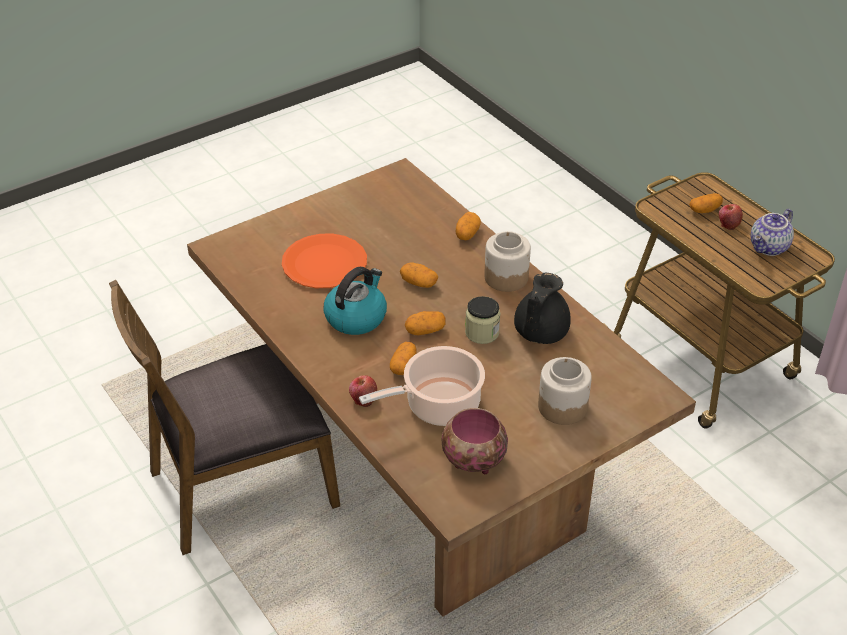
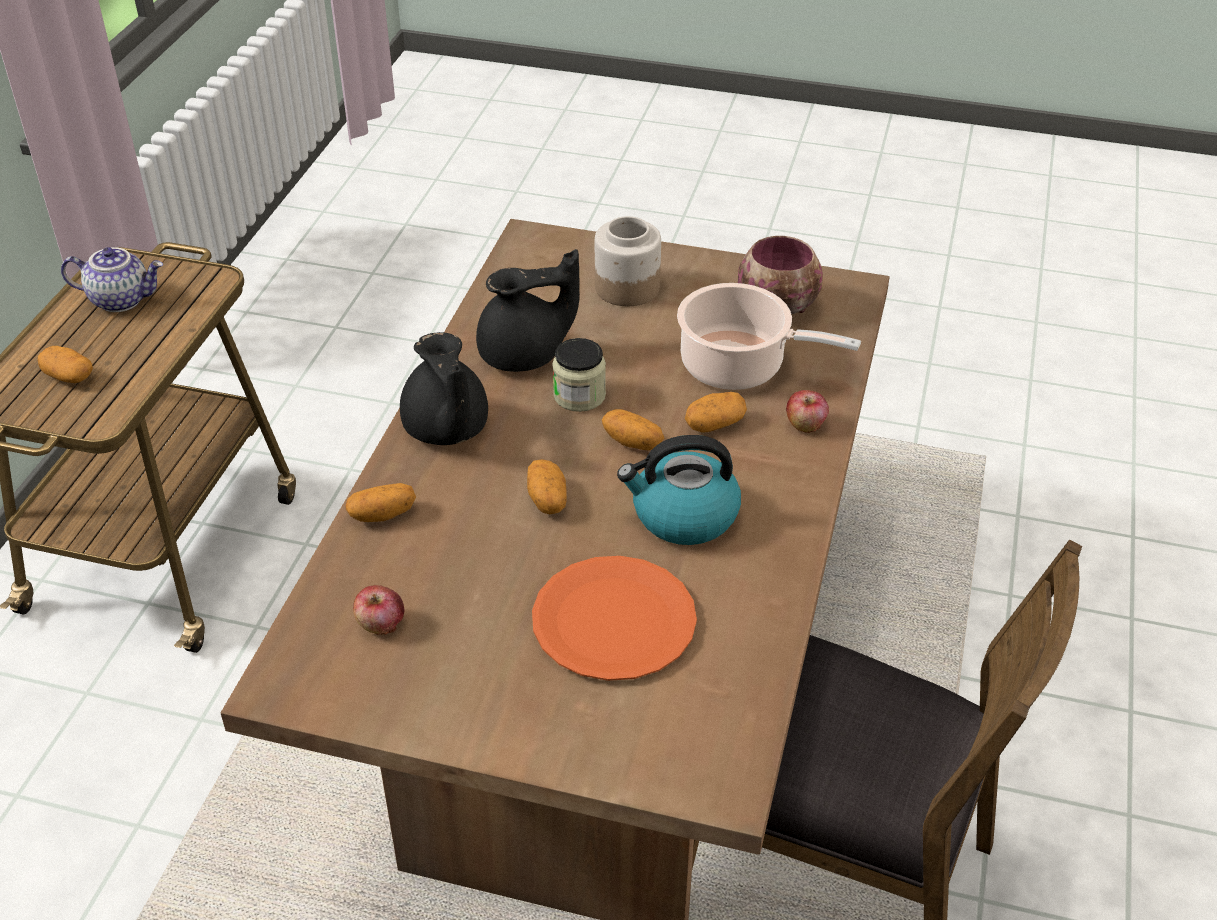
camera: 130 degrees left, 0 degrees up
(506, 277) = (446, 429): jar -> black teapot
(728, 224) = (89, 346): apple -> apple (380, 624)

